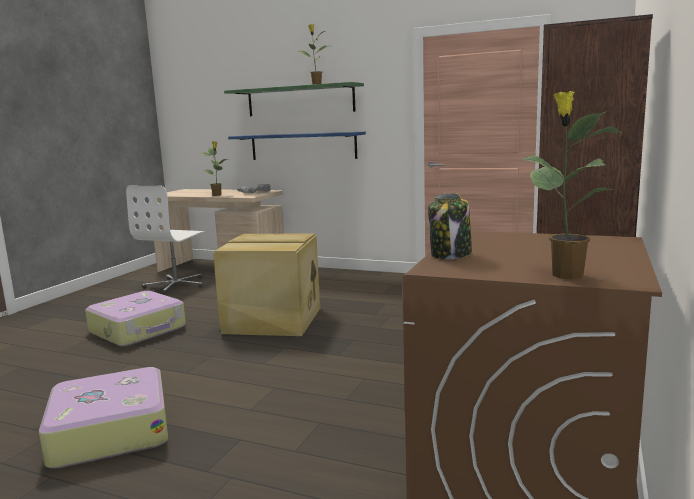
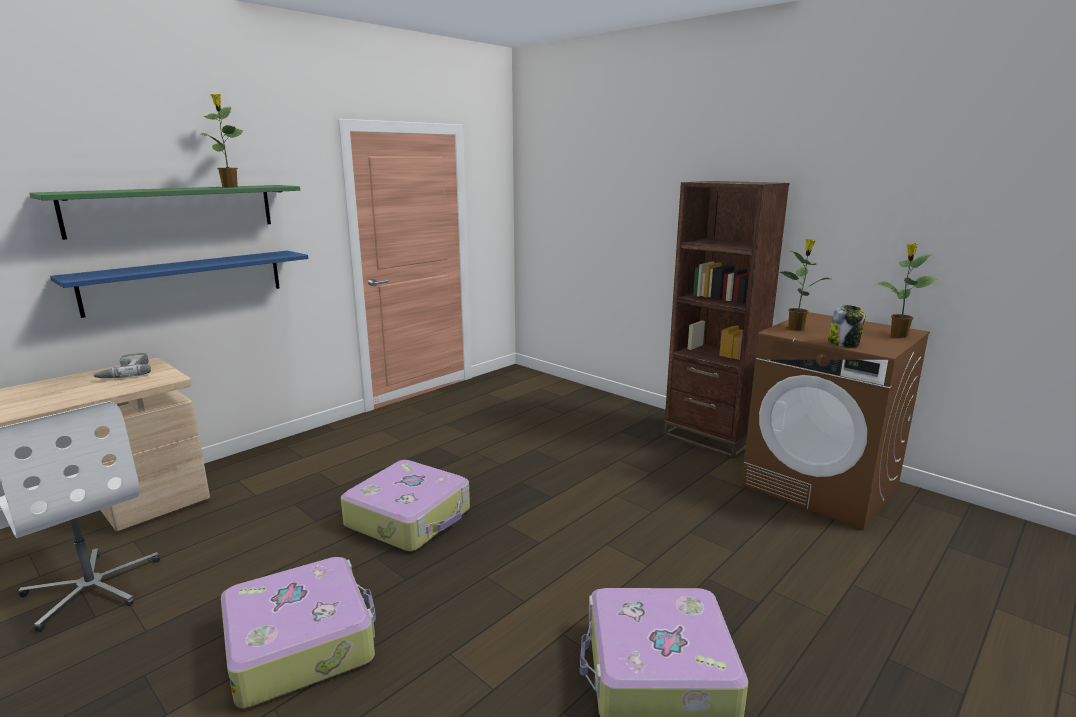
camera: 70 degrees left, 5 degrees up
(217, 195) = (83, 396): potted plant -> potted plant (796, 328)
(273, 321) = (410, 518): beige storage box -> suitcase

